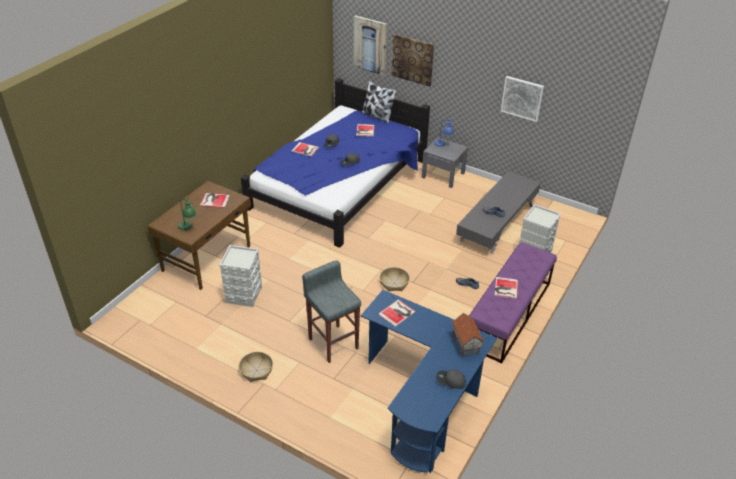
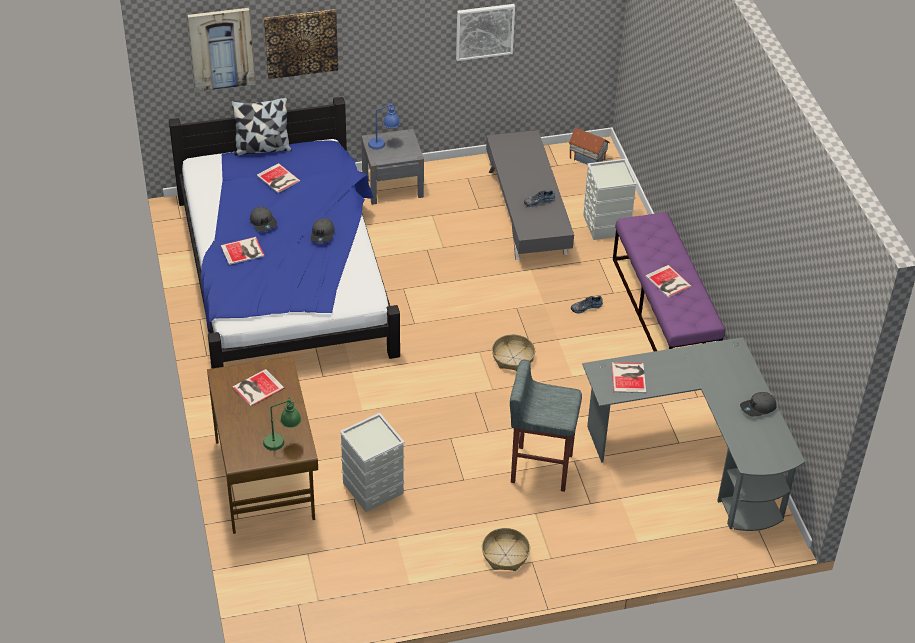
camera: 45 degrees left, 5 degrees up
(425, 399) = (696, 456): blue desk -> grey desk
(466, 345) = (727, 363): toy house -> toy house (587, 158)

